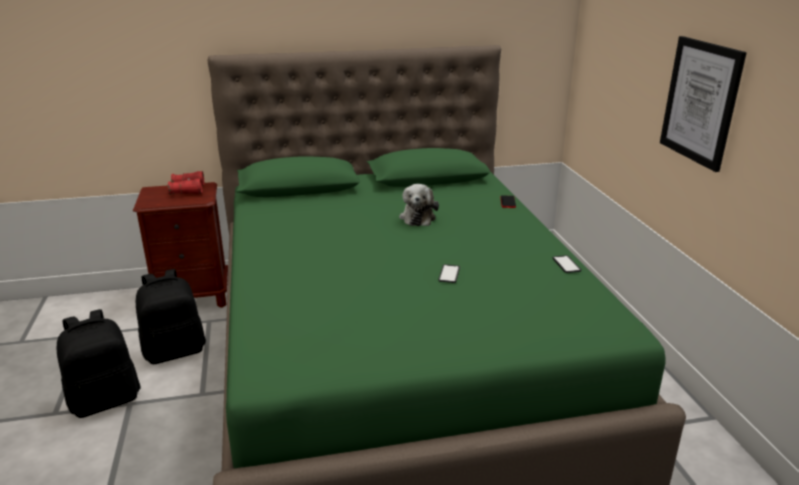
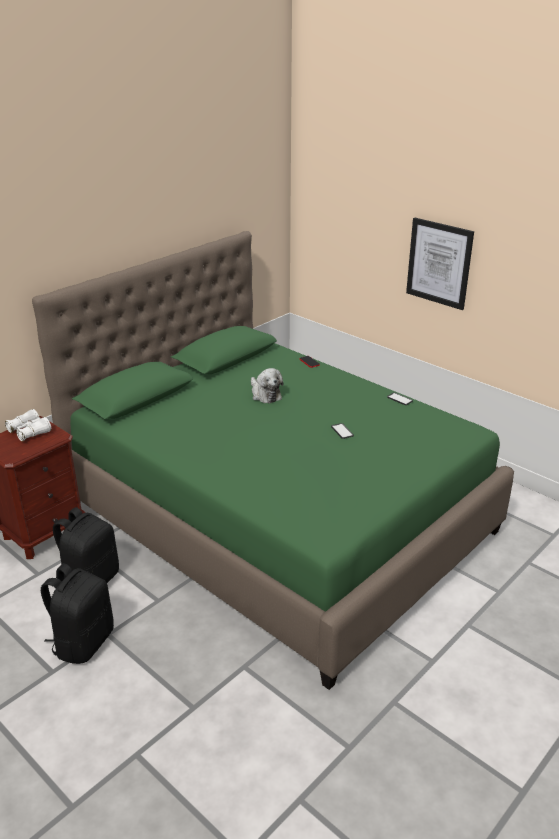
camera: 35 degrees left, 5 degrees up
(188, 190) = (29, 431): red binoculars -> white binoculars

